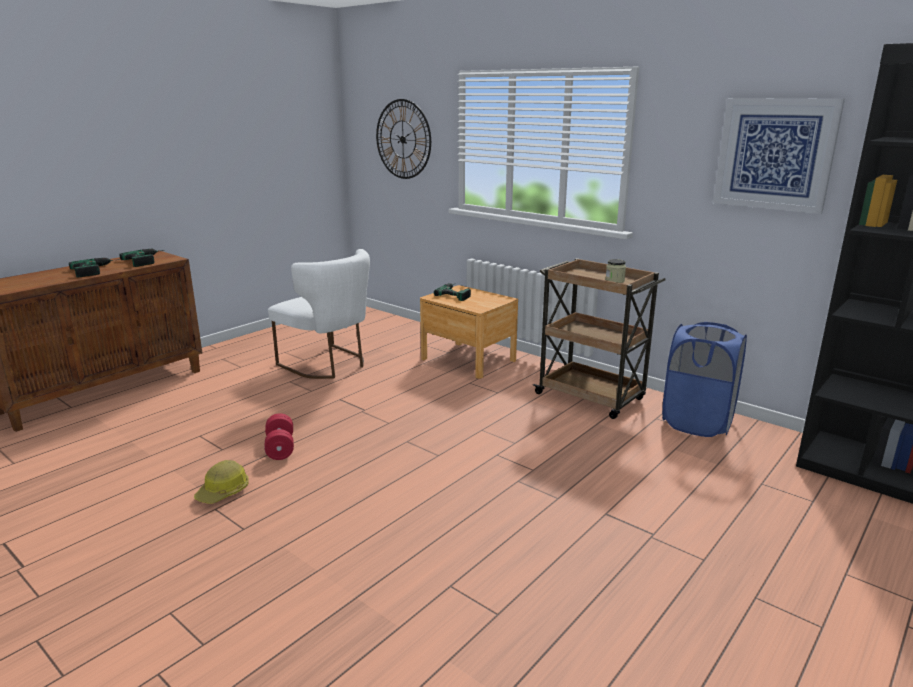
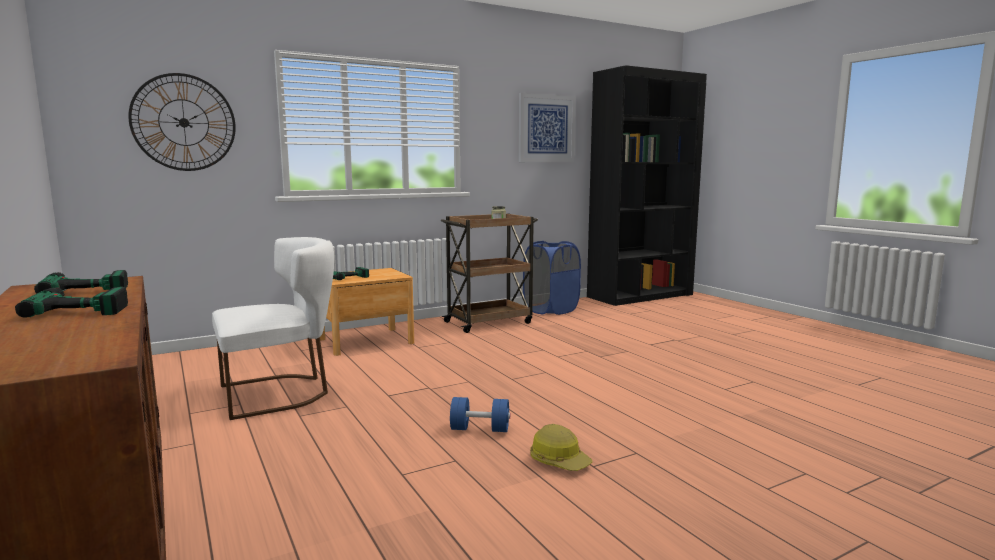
camera: 70 degrees left, 10 degrees down
(280, 448) = (480, 429): red dumbbell -> blue dumbbell

